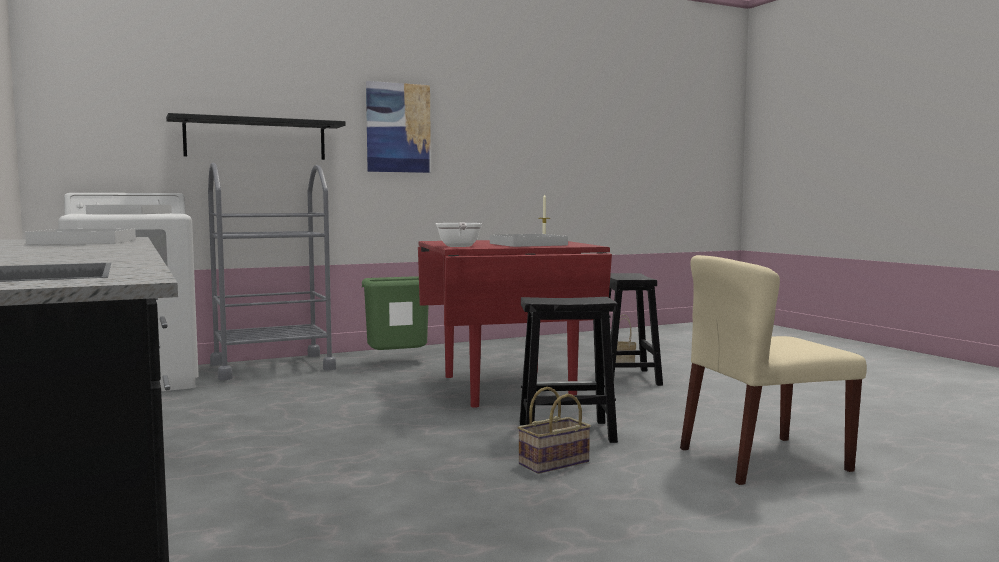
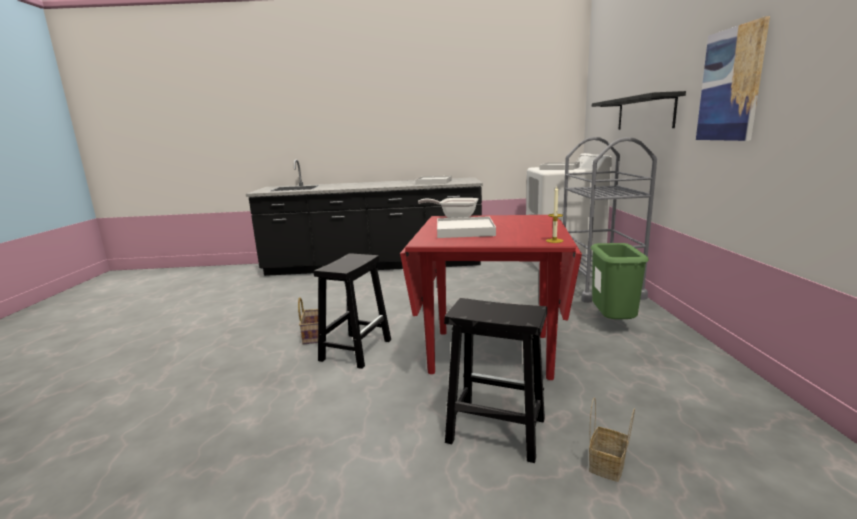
camera: 115 degrees right, 10 degrees up
(762, 459) = (221, 402): beige chair -> none

